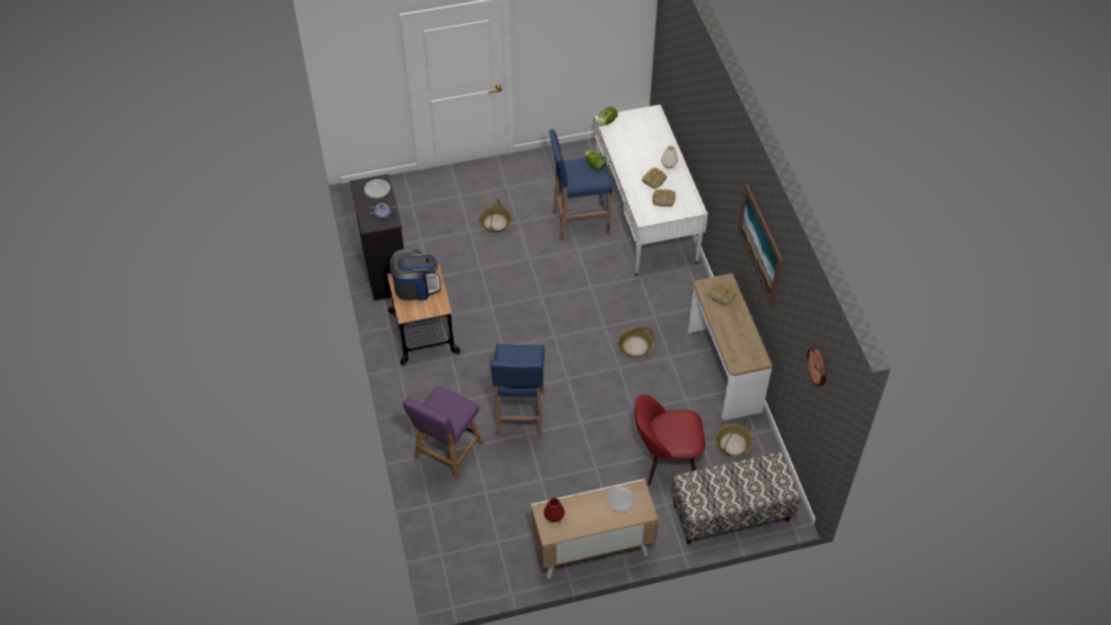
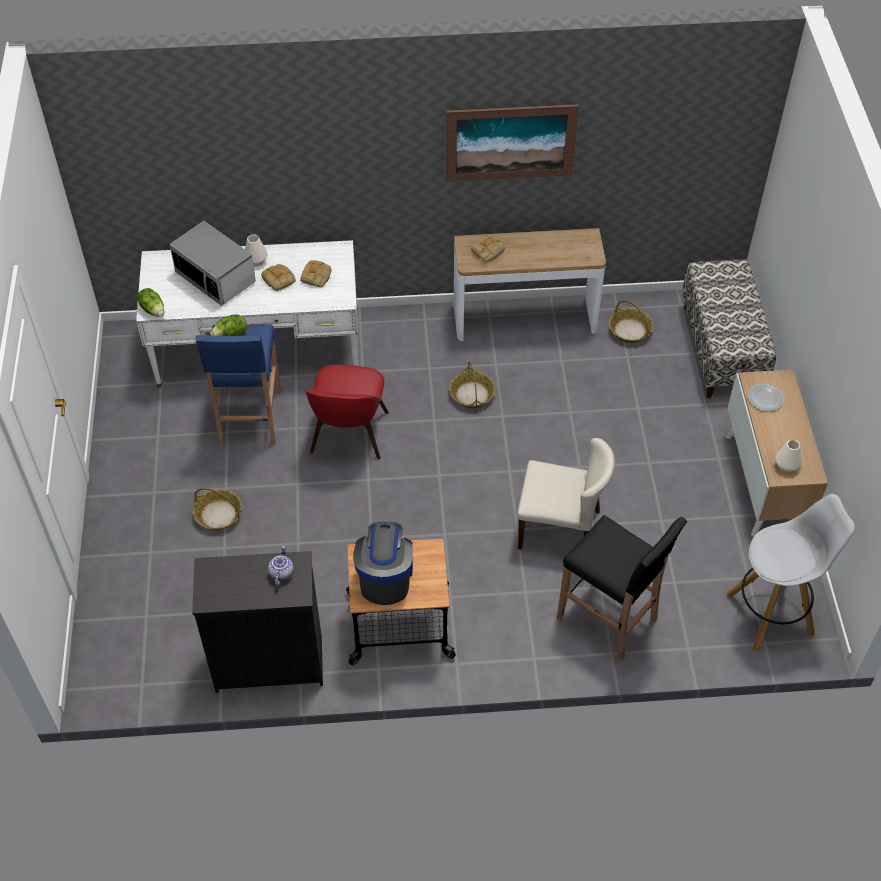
camera: 80 degrees left, 0 degrees up
(376, 189) = (224, 577): plate -> none
(446, 453) = (609, 619): purple chair -> black stool
(467, 558) = (771, 613): none -> white stool
(520, 415) = (560, 529): blue stool -> beige chair
(554, 516) = (786, 465): red vase -> white vase
(646, 147) = (216, 278): none -> microwave
(666, 459) = (644, 393): red chair -> red chair (349, 435)
(818, 366) = (704, 127): wall clock -> none

